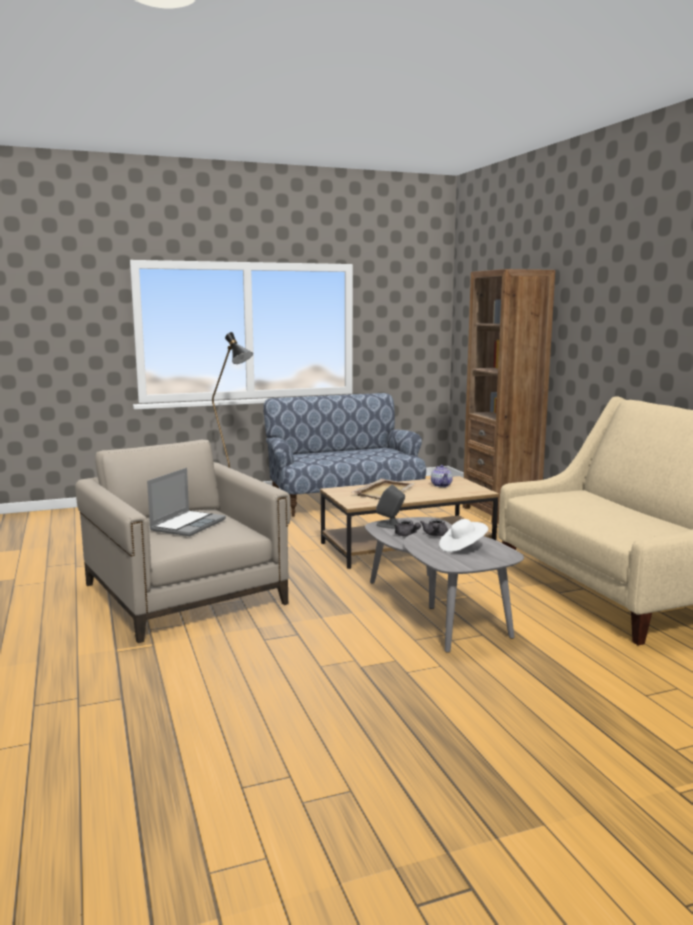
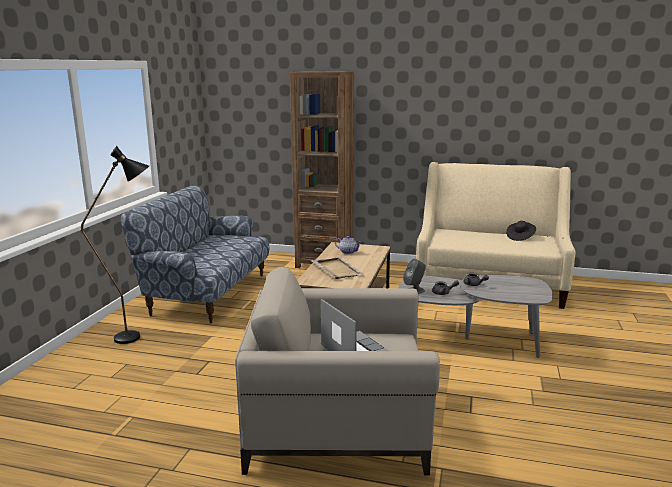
camera: 55 degrees left, 5 degrees up
(462, 547) = (507, 286): white hat -> none
(648, 522) = (520, 237): none -> black hat

